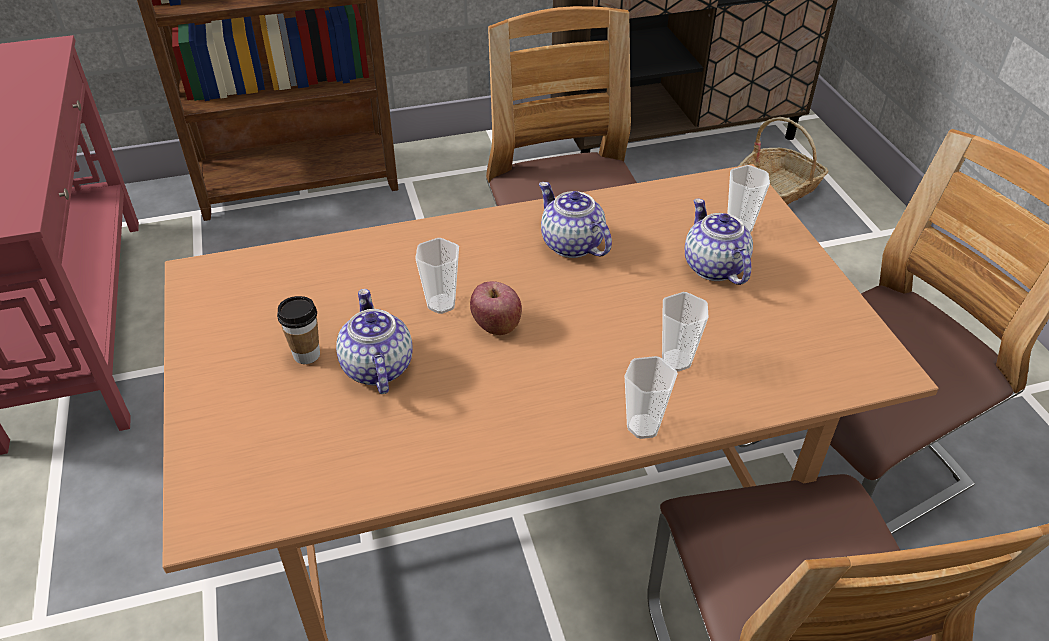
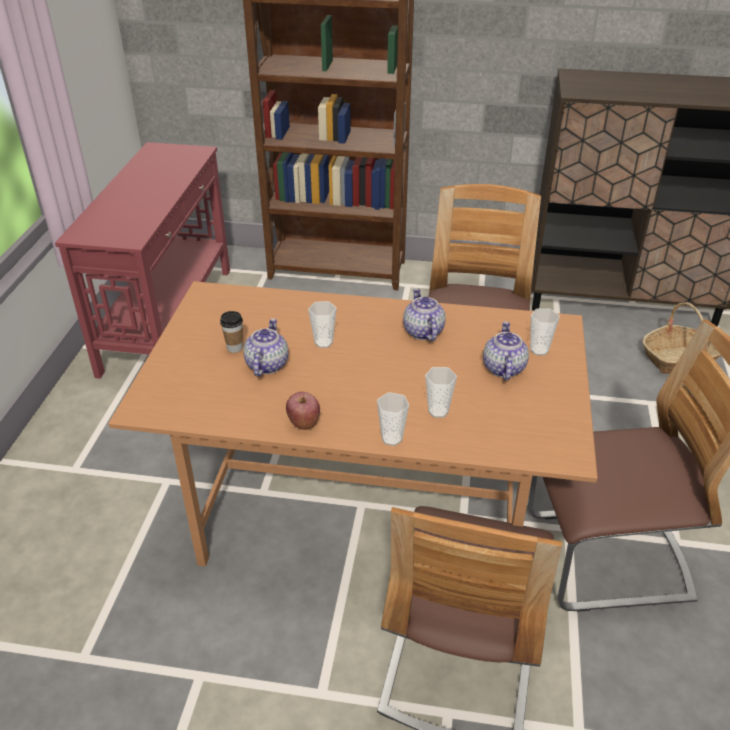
camera: 25 degrees right, 5 degrees down
(496, 325) = (346, 362): apple -> apple (304, 422)

